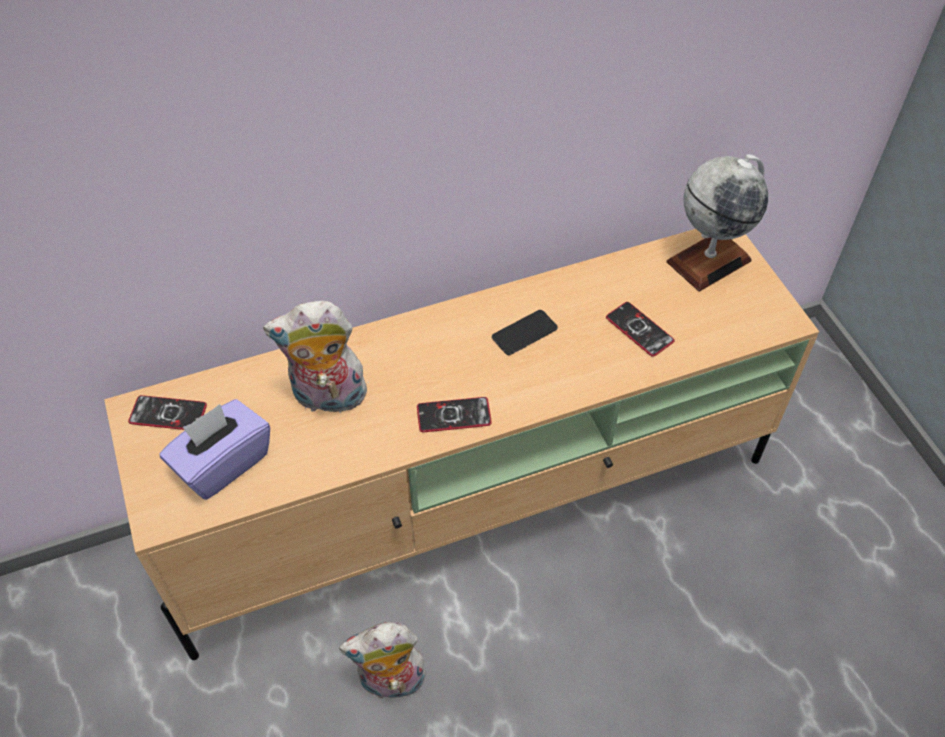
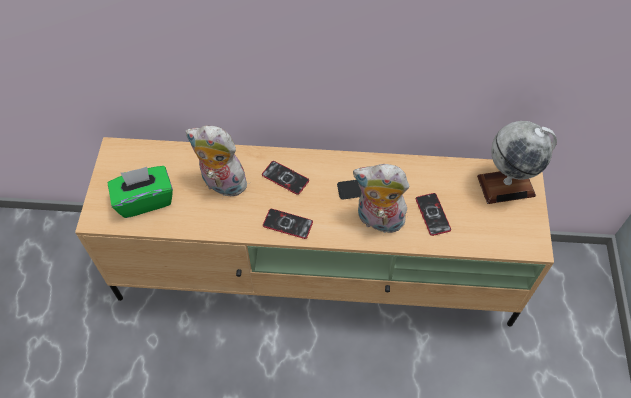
camera: 25 degrees right, 5 degrees up
(168, 414) = (131, 159): phone -> phone (285, 178)
(222, 463) = (145, 200): purple tissue box -> green tissue box
(391, 683) = (216, 362): plush toy -> plush toy (378, 221)

